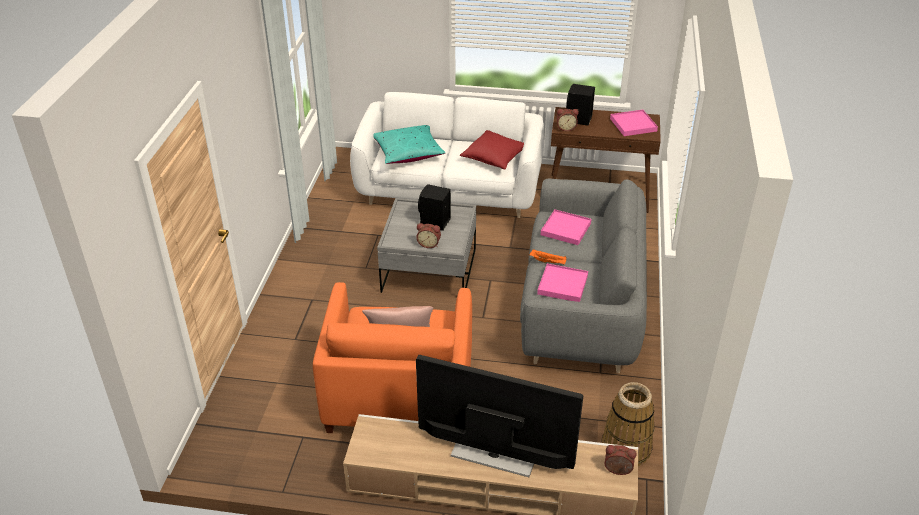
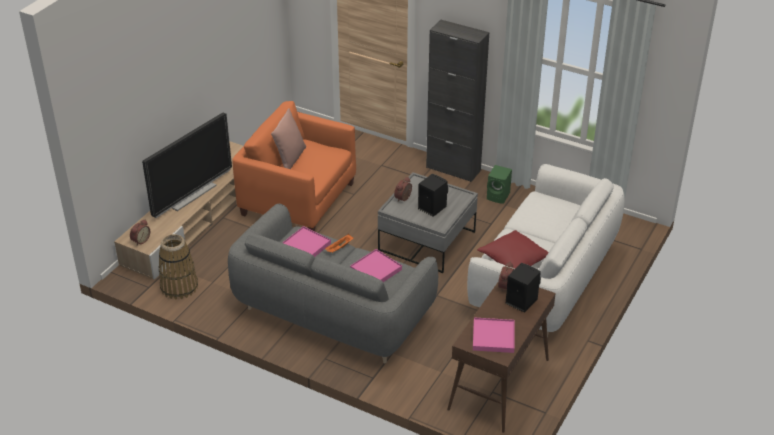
camera: 110 degrees right, 0 degrees up
(284, 279) = (453, 169): none -> black cabinet
(327, 238) = (499, 196): none -> green speaker
(408, 153) = (544, 210): turquoise pillow -> none

